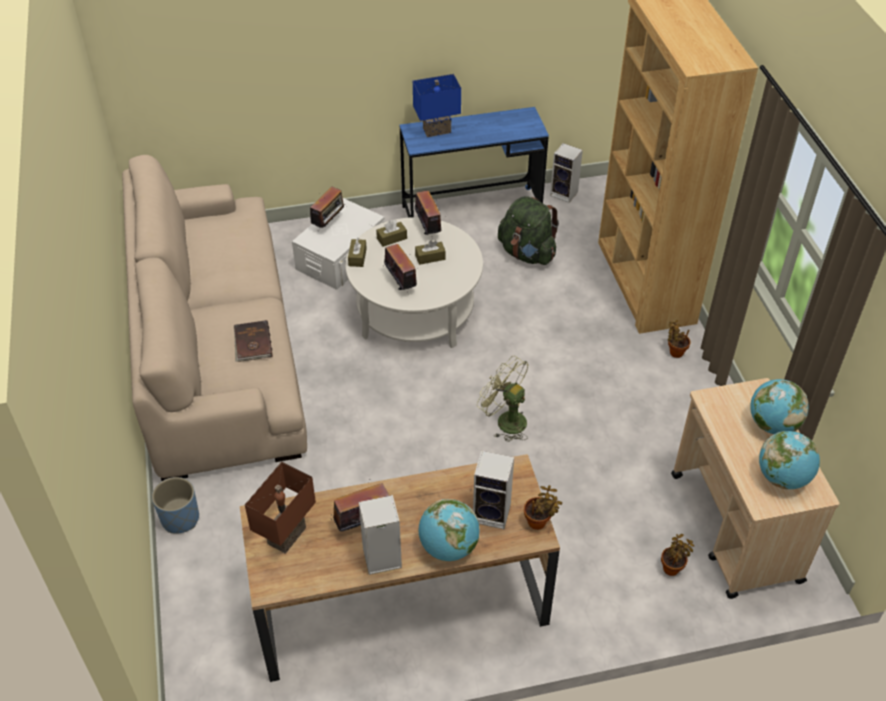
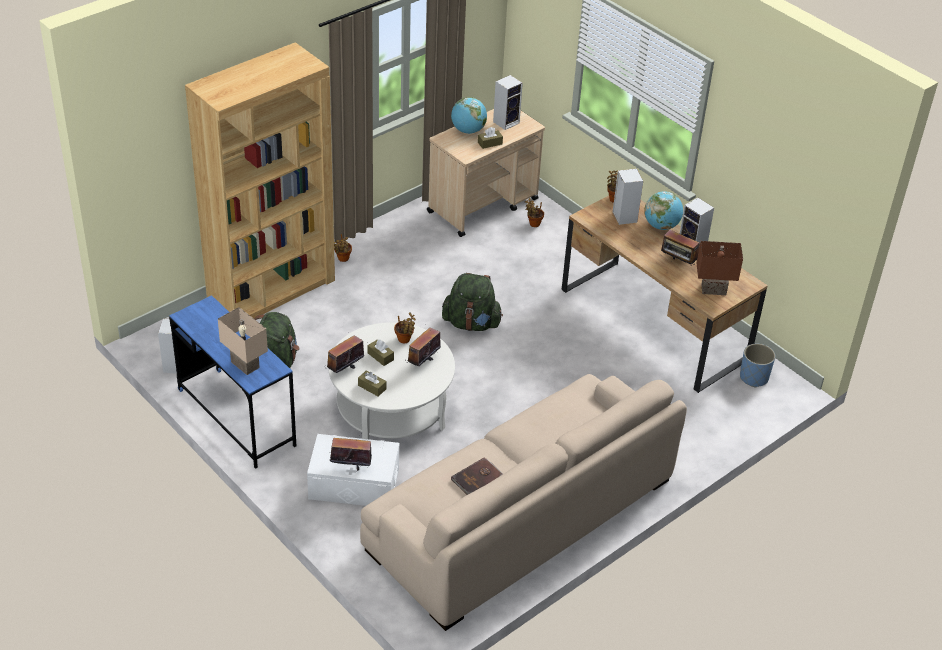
camera: 120 degrees left, 5 degrees down
(180, 518) = (687, 455): blue planter -> blue planter (754, 377)
(252, 343) = (552, 416): brown book -> brown book (478, 479)
(357, 257) = (410, 399): brown tissue box -> brown tissue box (490, 143)
(437, 129) = (243, 365): blue table lamp -> beige table lamp
(442, 282) = (405, 340): none -> potted plant
(505, 420) = (471, 323): green fan -> green backpack
(782, 478) = (506, 122): globe -> speaker

